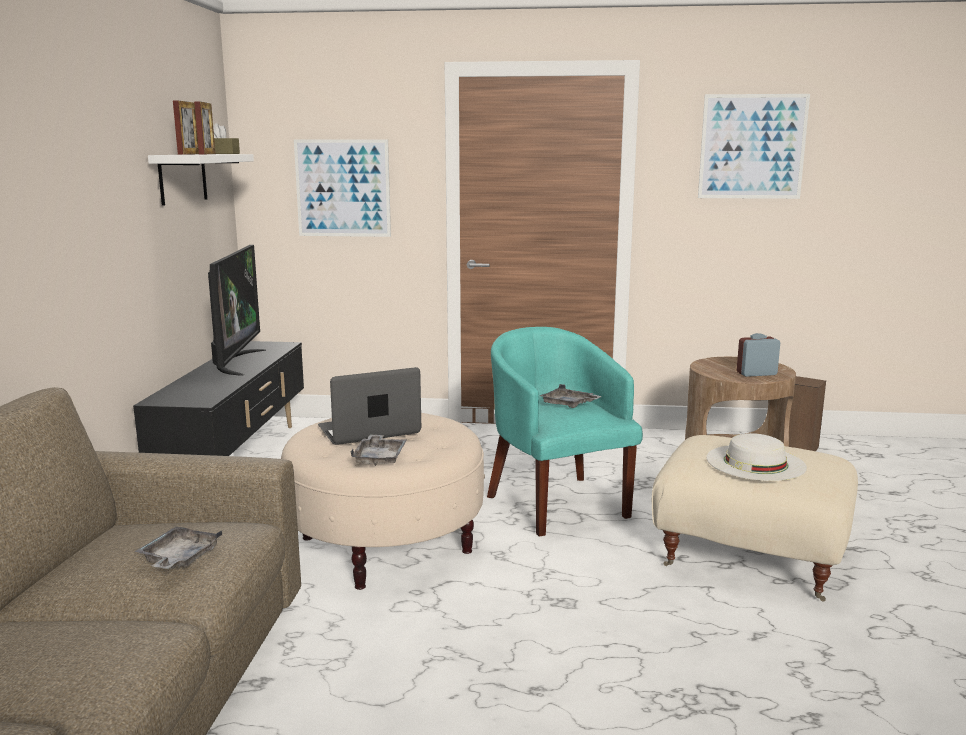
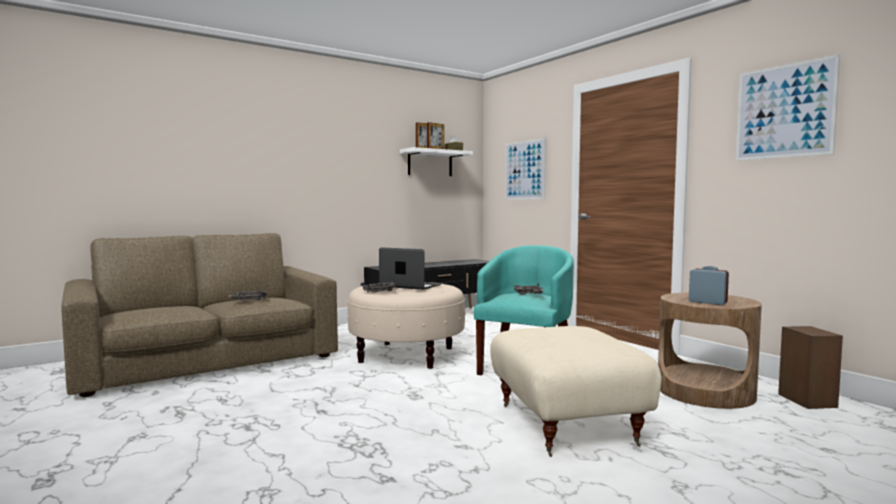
camera: 50 degrees right, 10 degrees down
(235, 362) = (443, 263): television -> none
(755, 462) = (555, 336): white hat -> none

